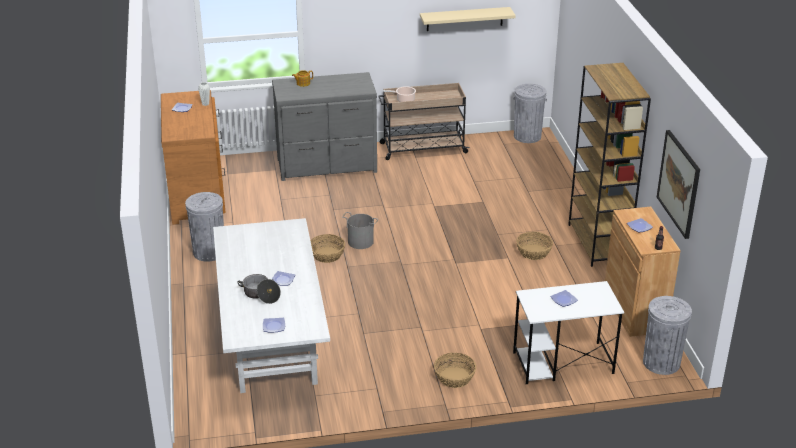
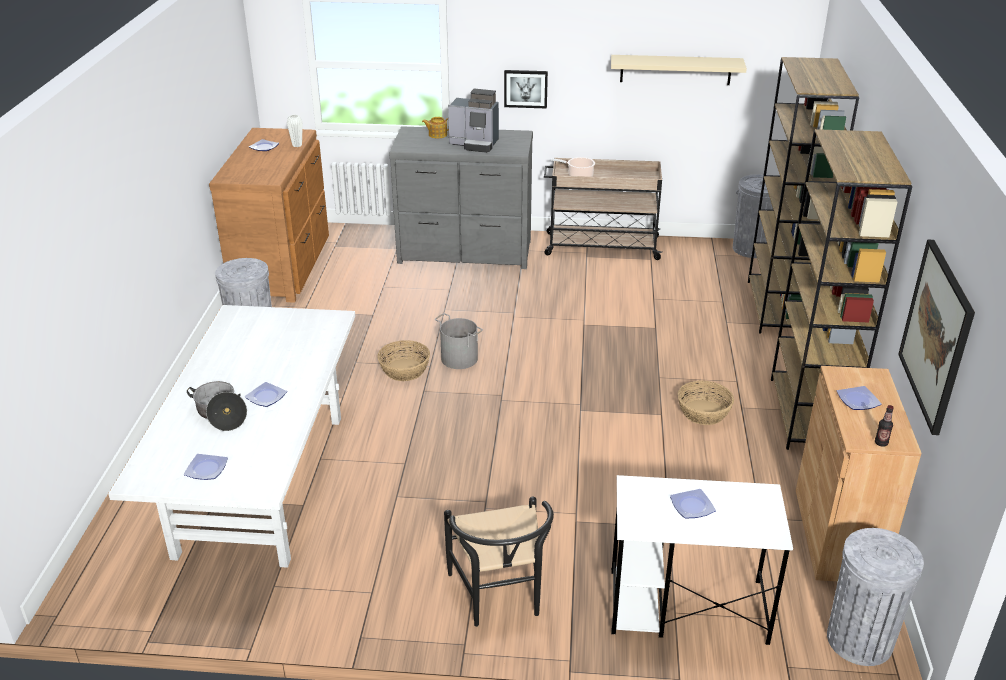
camera: 15 degrees right, 0 degrees up
(334, 88) = (475, 144): none -> coffee machine
(360, 42) = (525, 88): none -> picture
(454, 378) = (500, 598): basket -> black chair
(559, 176) = (779, 308): none -> brown bookcase

